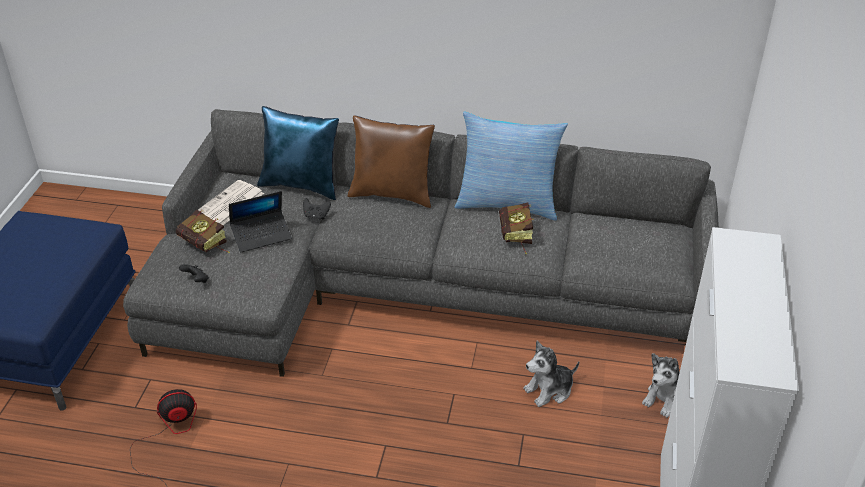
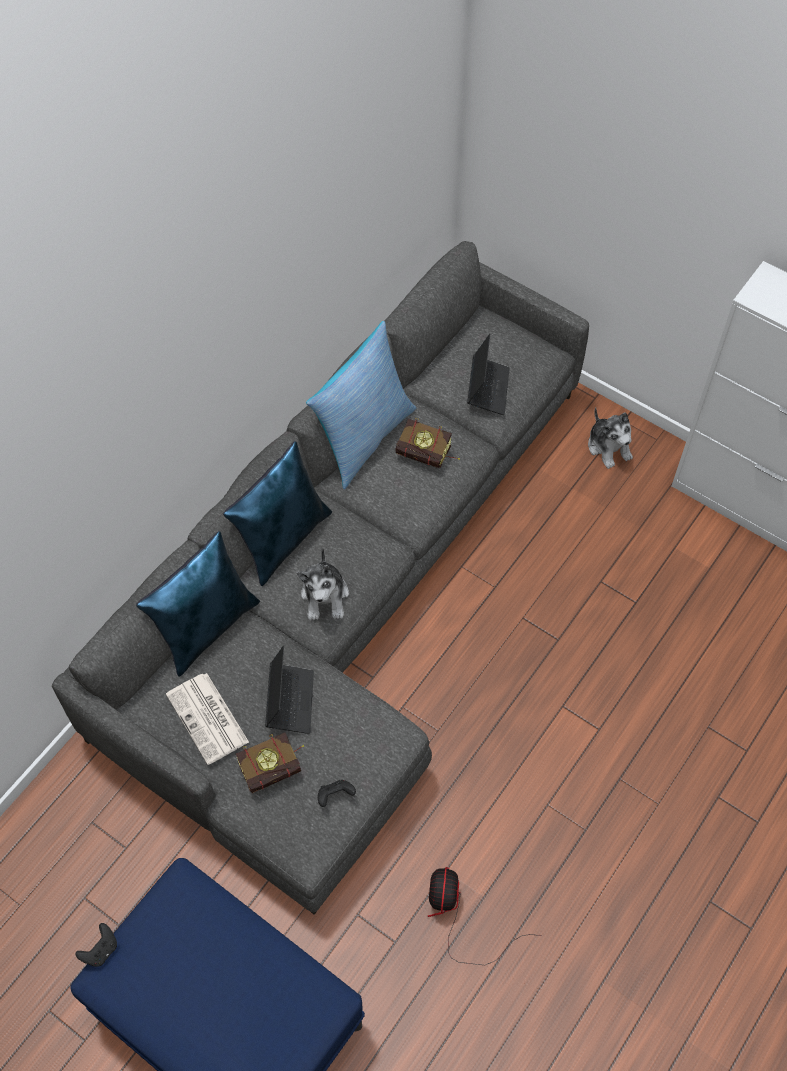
camera: 65 degrees left, 20 degrees up
(316, 216) = (280, 631): black game controller -> black game controller (101, 950)
(392, 194) = (283, 539): brown pillow -> blue pillow
(549, 390) = (556, 534): plush toy -> plush toy (325, 596)
(606, 250) = (488, 389): none -> laptop

